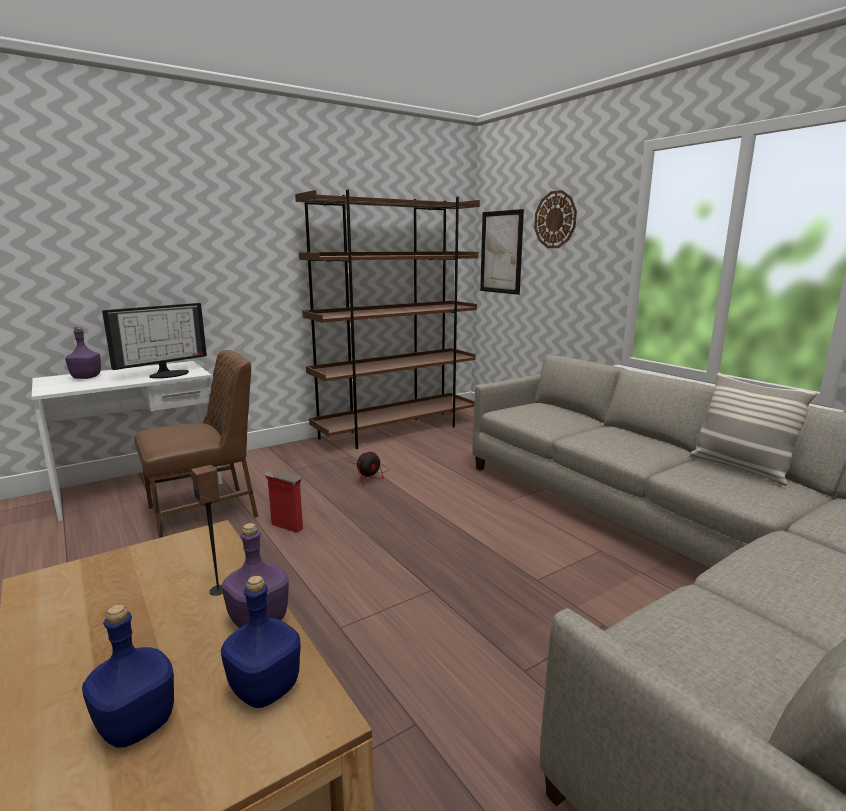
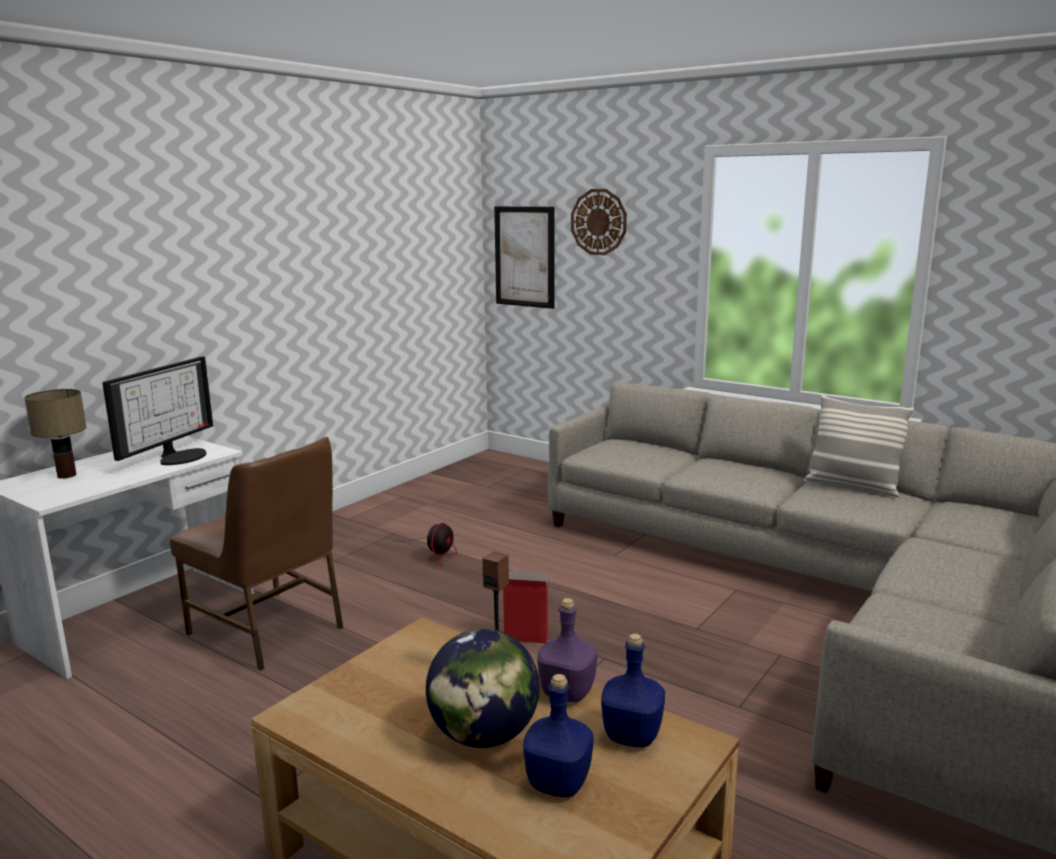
camera: 20 degrees left, 0 degrees up
(86, 377) = (67, 475): purple bottle -> table lamp
(138, 647) = (483, 736): none -> globe
(205, 512) = (268, 630): brown chair -> brown chair turned 90 degrees clockwise
(286, 526) = (389, 627): cardboard box -> cardboard box (525, 639)
(396, 431) = (422, 493): brown bookcase -> none

